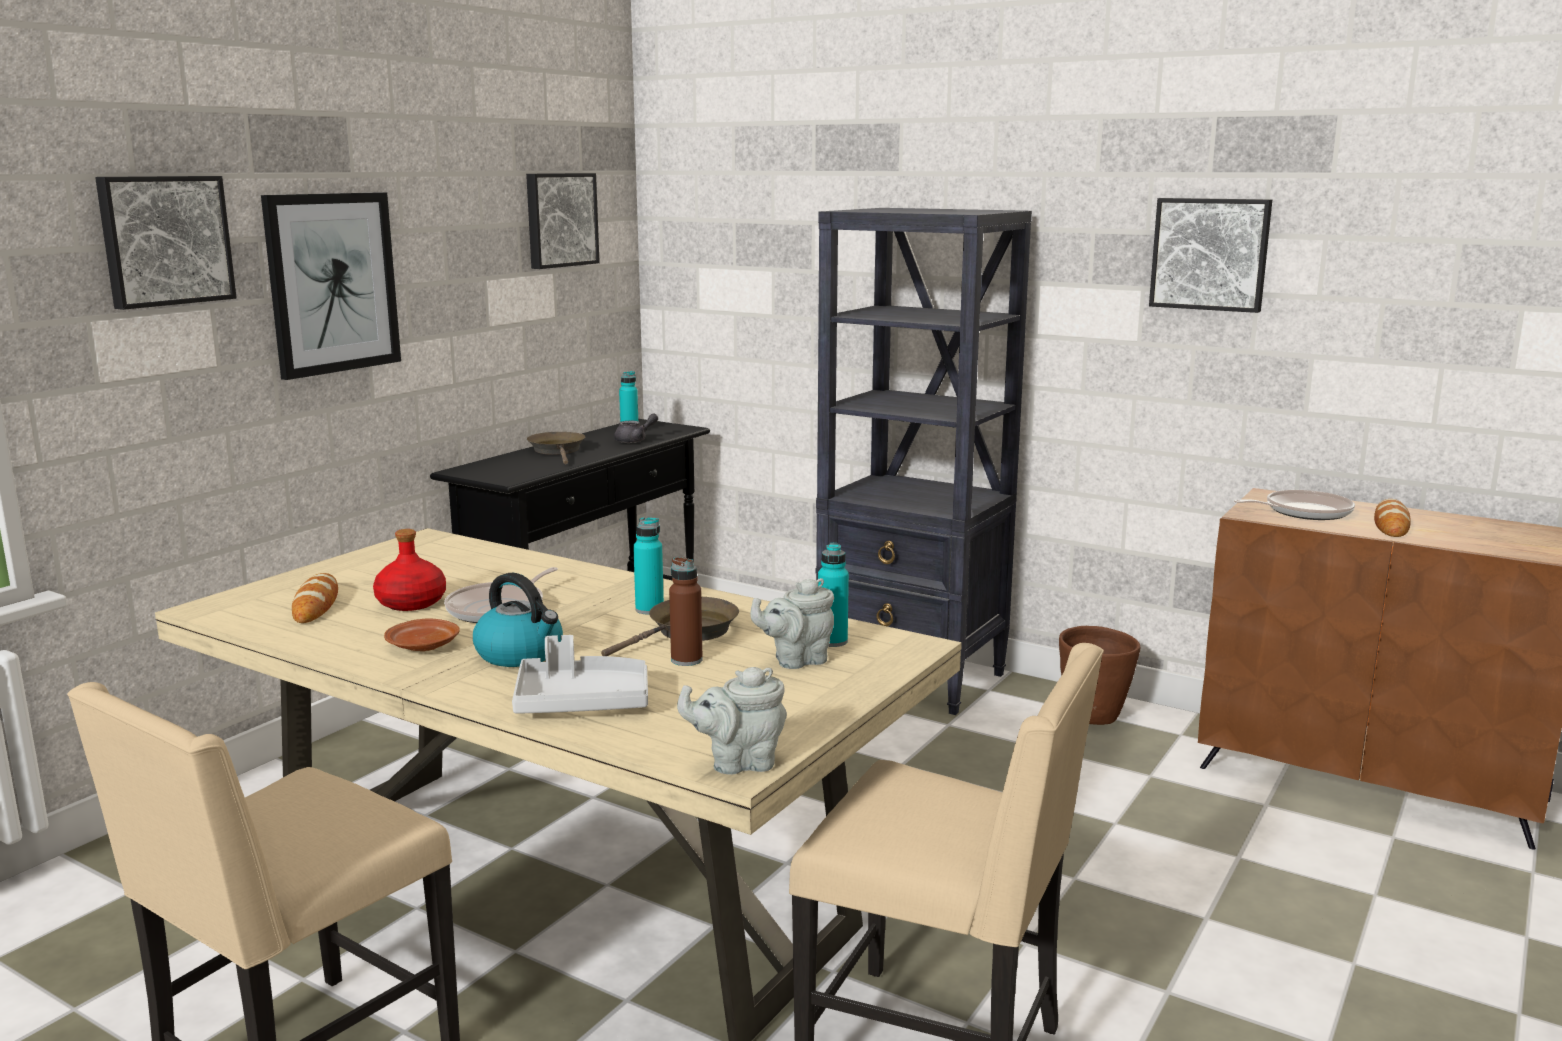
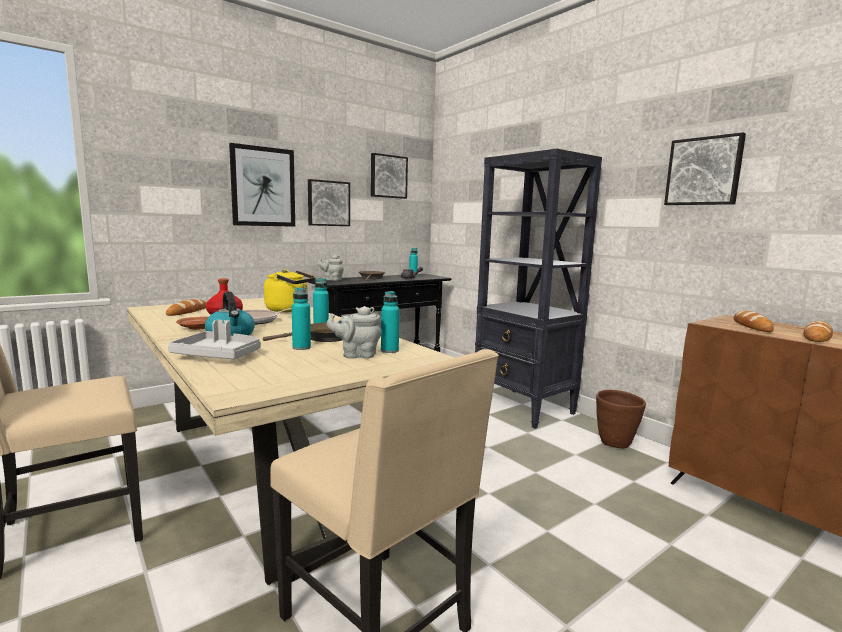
camera: 20 degrees right, 5 degrees down
(165, 240) = (178, 155): picture -> picture (328, 203)
(513, 568) = (289, 310): none -> yellow kettle
(686, 660) = (301, 347): brown bottle -> turquoise bottle
(738, 762) = (241, 392): grey teapot -> grey teapot (331, 279)
(1303, 512) = (751, 326): frying pan -> bread

